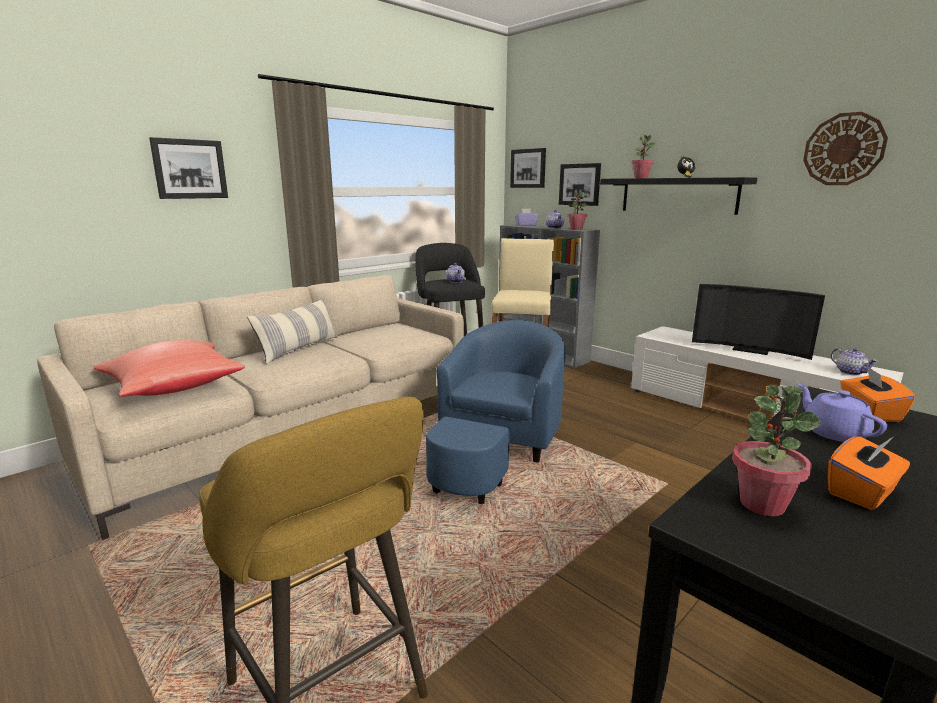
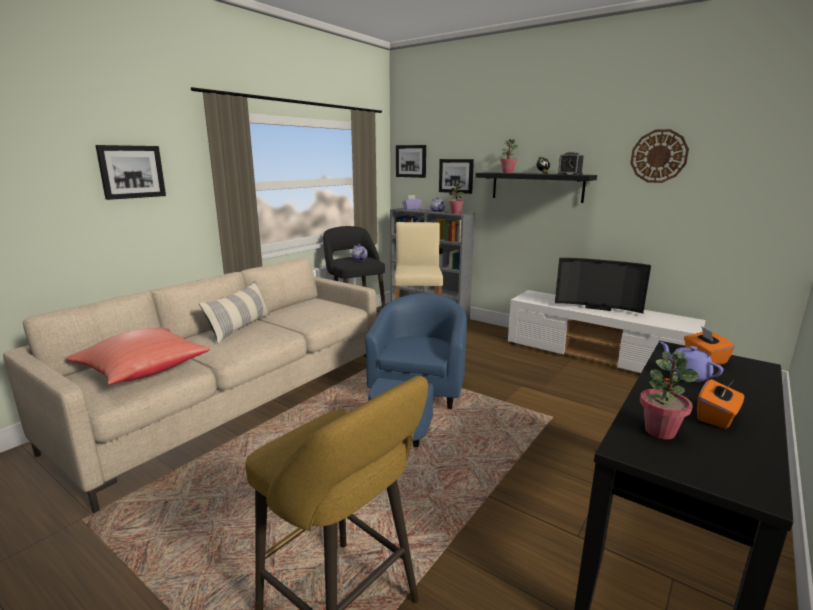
camera: 10 degrees left, 0 degrees up
(719, 177) = (569, 174): none -> alarm clock
(850, 372) = (671, 322): teapot -> none

